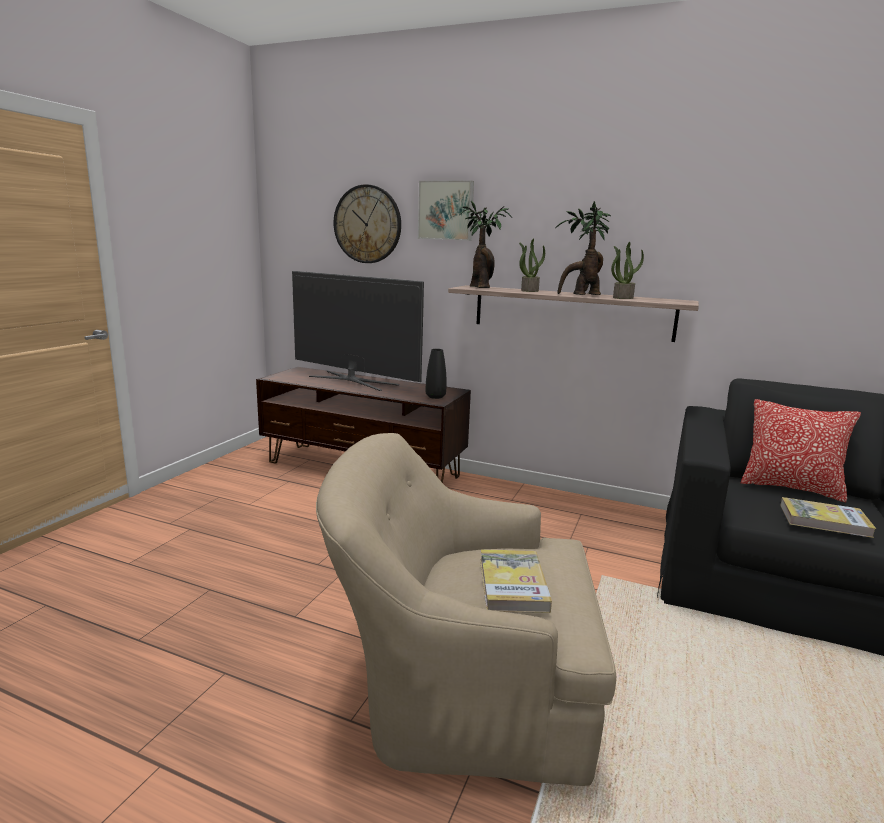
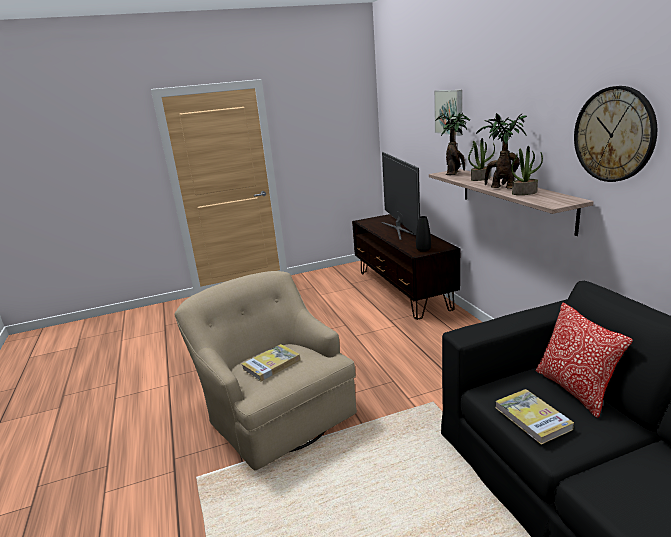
camera: 50 degrees right, 5 degrees up
(367, 224) = (417, 120): wall clock -> wall clock (614, 134)

